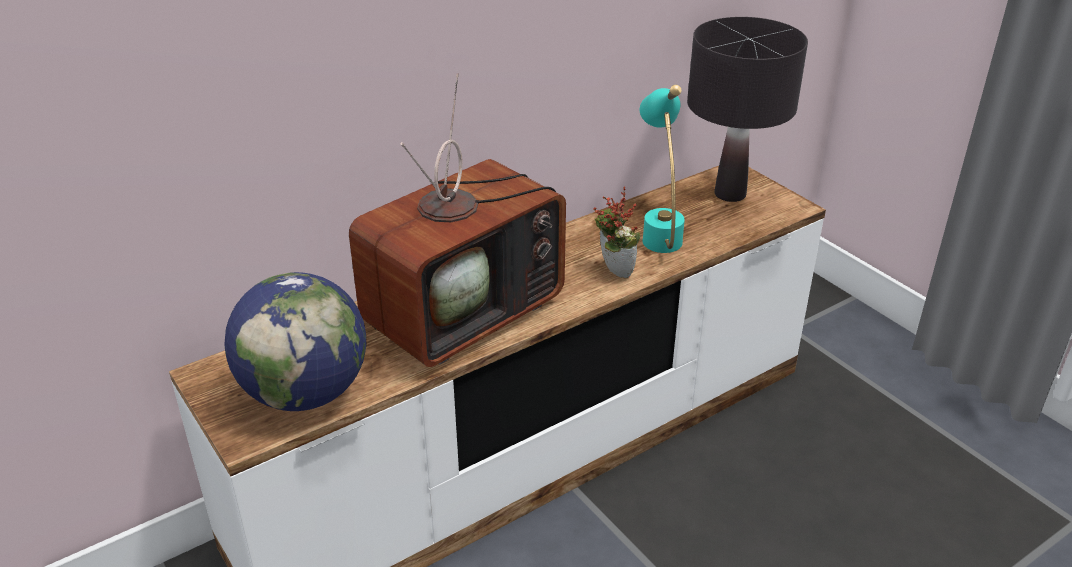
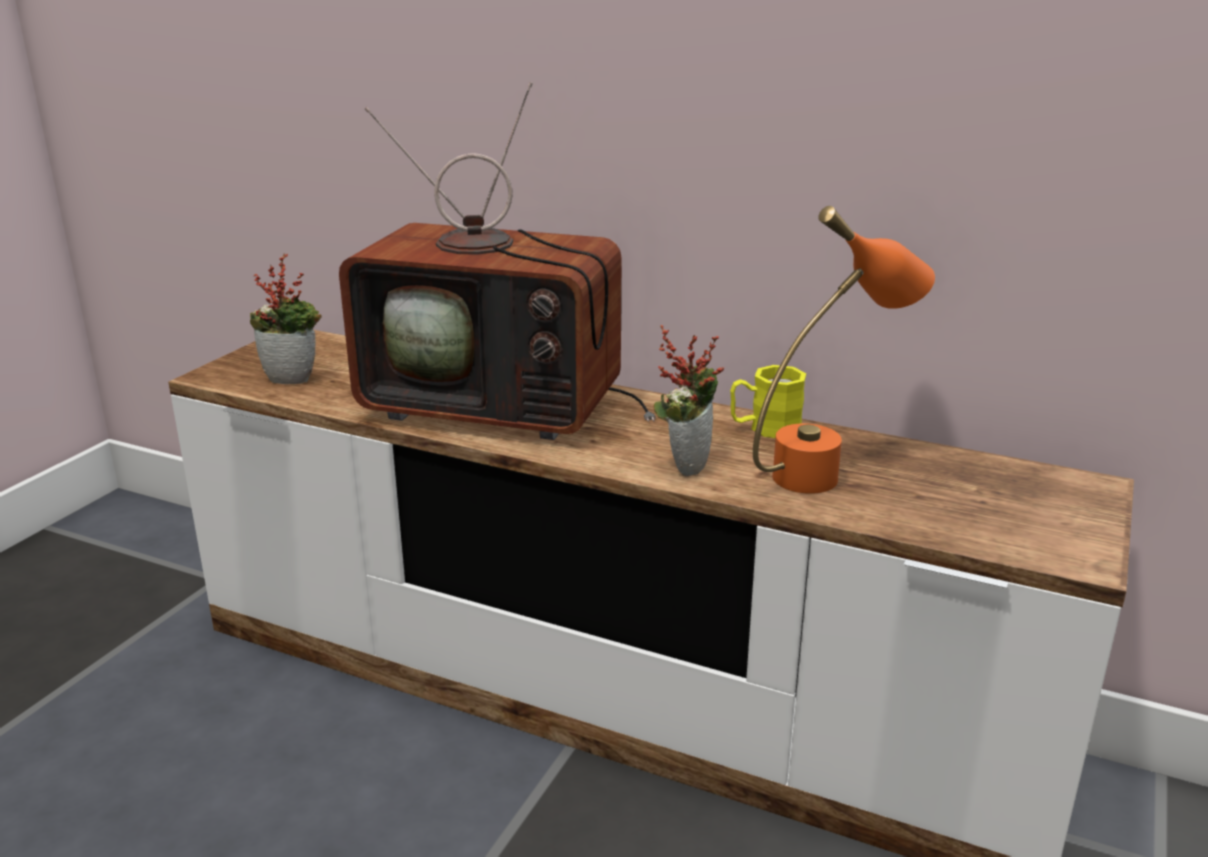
camera: 60 degrees right, 10 degrees down
(305, 393) = (294, 378): globe -> potted plant
(591, 229) = (765, 428): none -> yellow mug
(659, 231) = (828, 469): turquoise table lamp -> orange table lamp
(730, 194) = (1019, 497): black table lamp -> none

